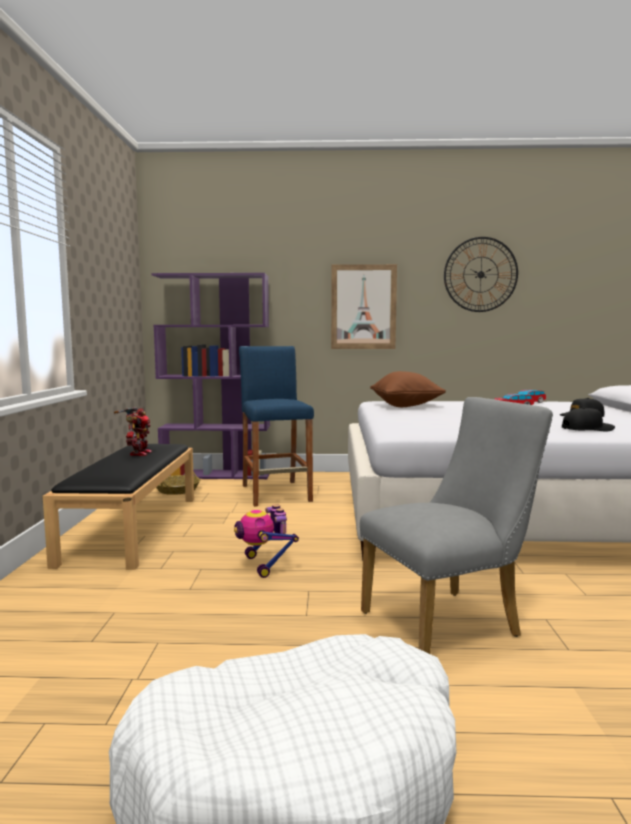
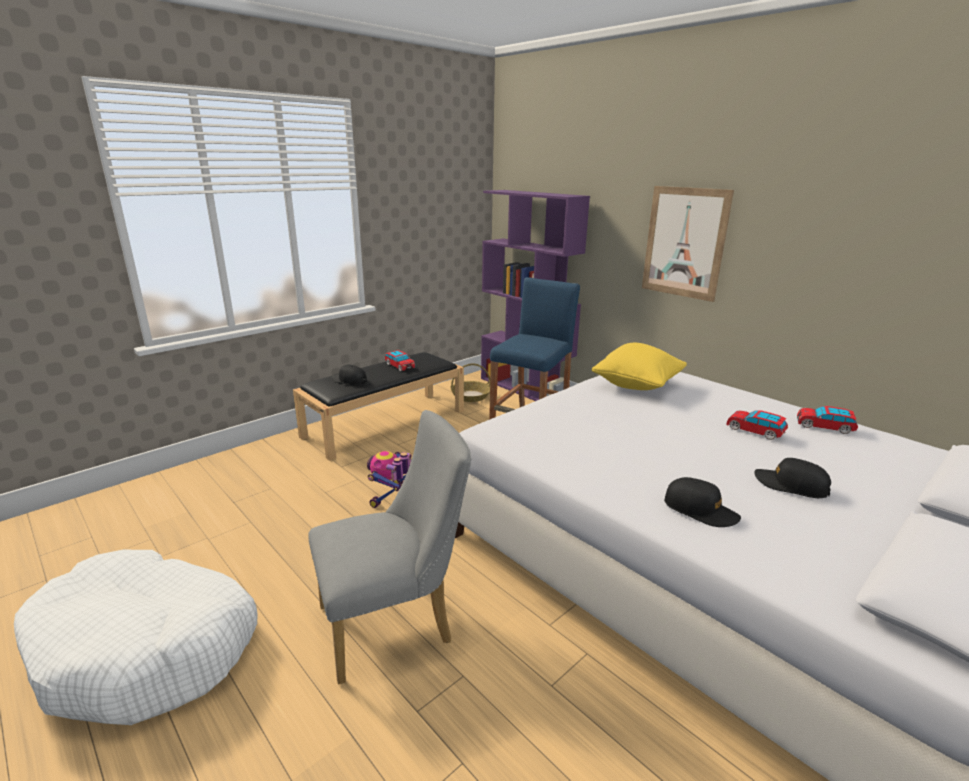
camera: 45 degrees right, 15 degrees up
(112, 470) = (349, 380): none -> black cap
(138, 453) = (400, 366): toy robot -> toy car
(405, 406) = (637, 386): brown pillow -> yellow pillow
(449, 622) = (395, 622): grey chair -> grey chair turned 45 degrees counterclockwise
(480, 274) = (858, 213): wall clock -> none

